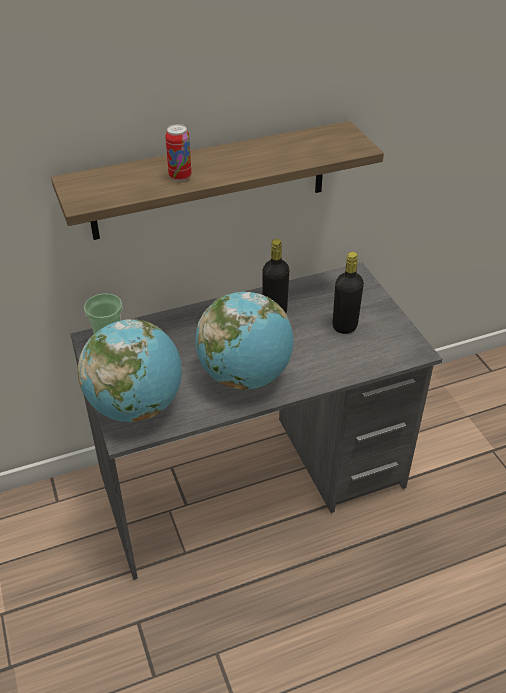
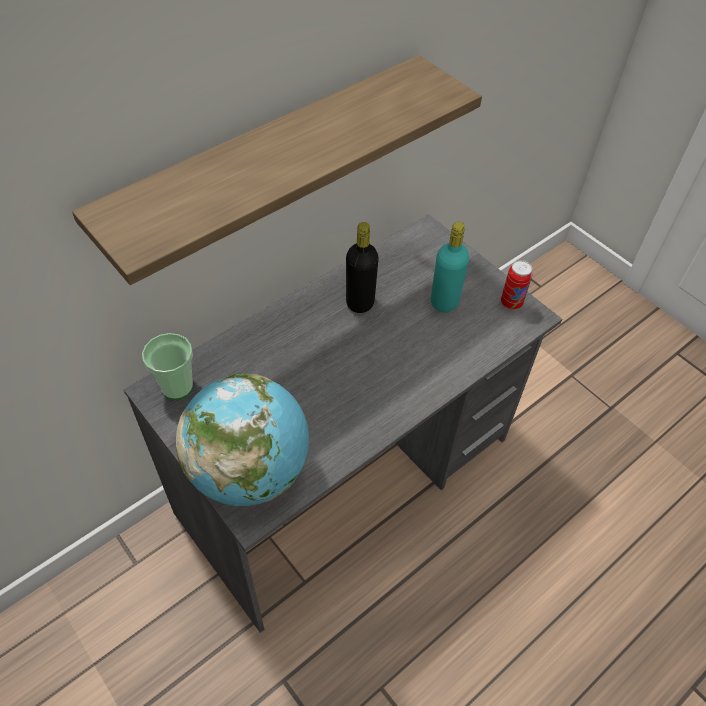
camera: 20 degrees left, 10 degrees up
(180, 177) = (252, 178): can -> can (511, 303)
(245, 376) = (361, 395): globe -> none
(344, 326) = (444, 302): black bottle -> turquoise bottle

